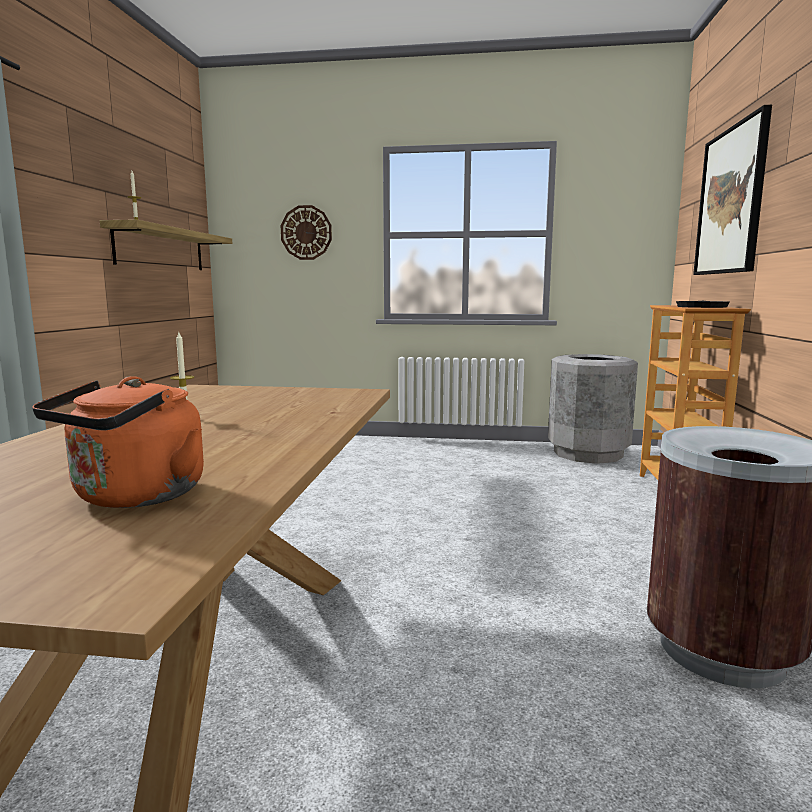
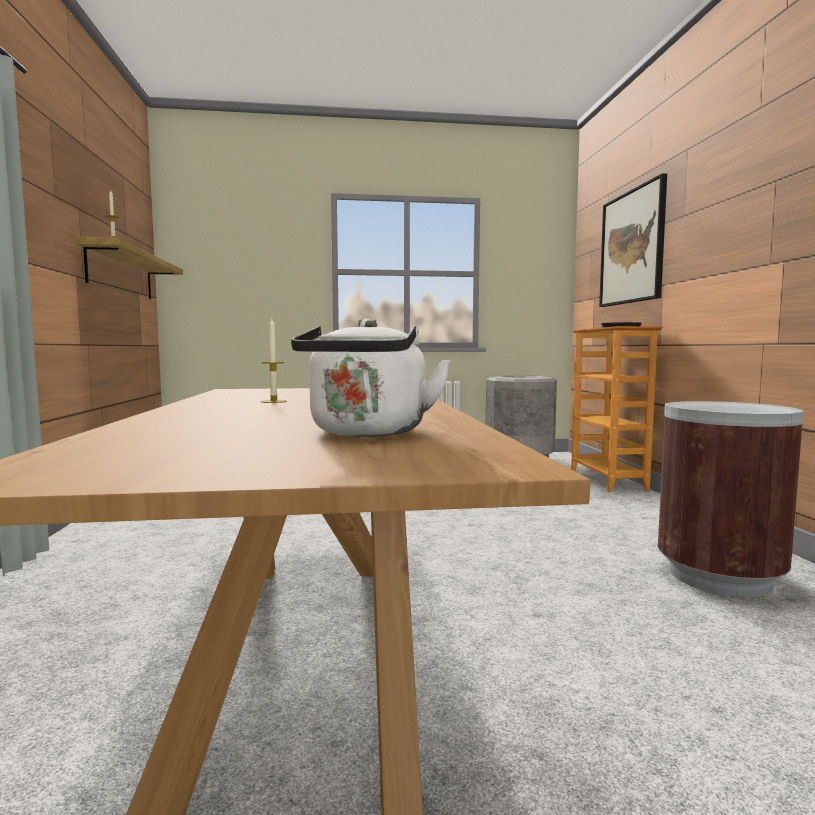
camera: 15 degrees left, 5 degrees down
(134, 497) = (367, 433): orange kettle -> white kettle
(306, 232) = (257, 267): wall clock -> none

